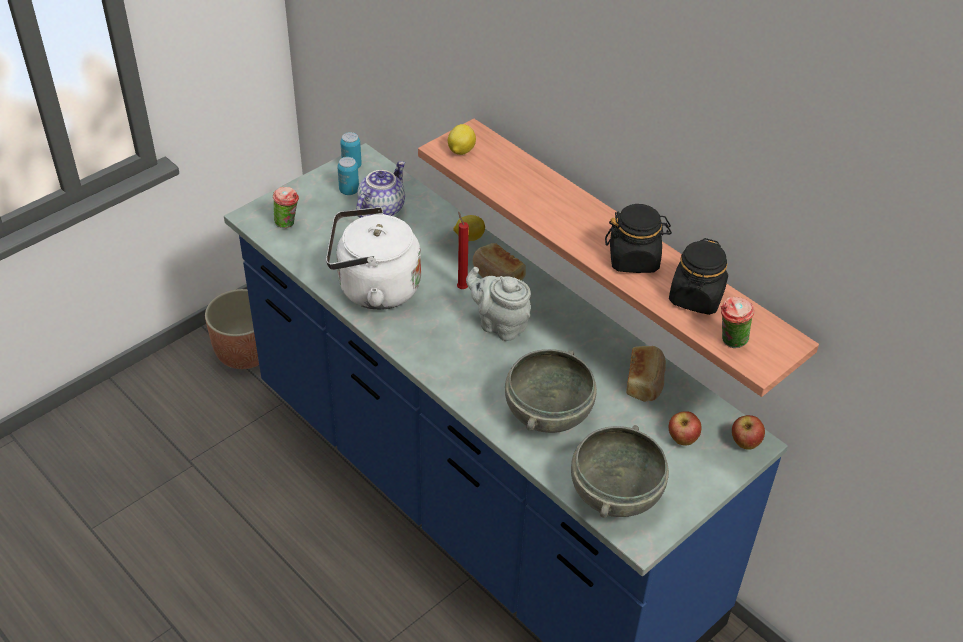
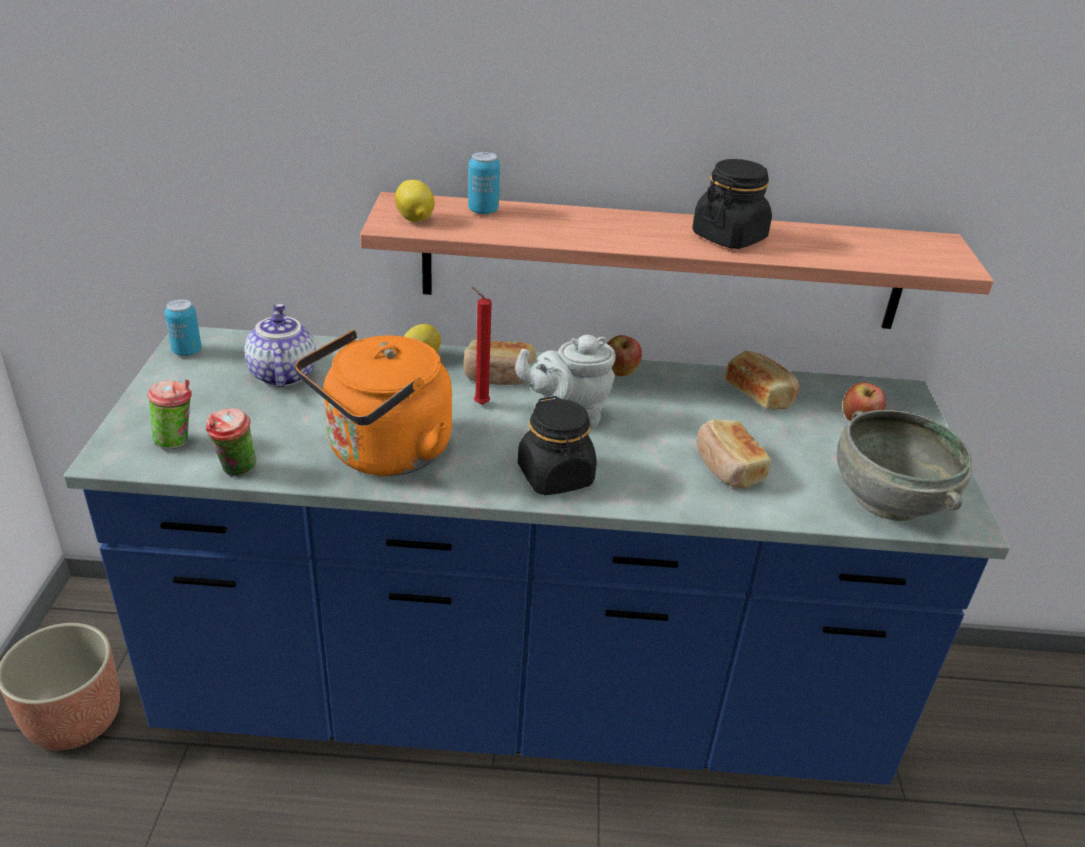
camera: 45 degrees left, 10 degrees down
(349, 191) = (216, 375): can -> can (483, 211)
(373, 289) = (383, 453): white kettle -> orange kettle
(547, 413) = (727, 467): grey bowl -> bread
(696, 297) = (826, 242): black jar -> black jar (555, 476)
(730, 342) = (911, 260): cup -> cup (236, 472)
(744, 443) = (900, 397): apple -> apple (620, 373)

